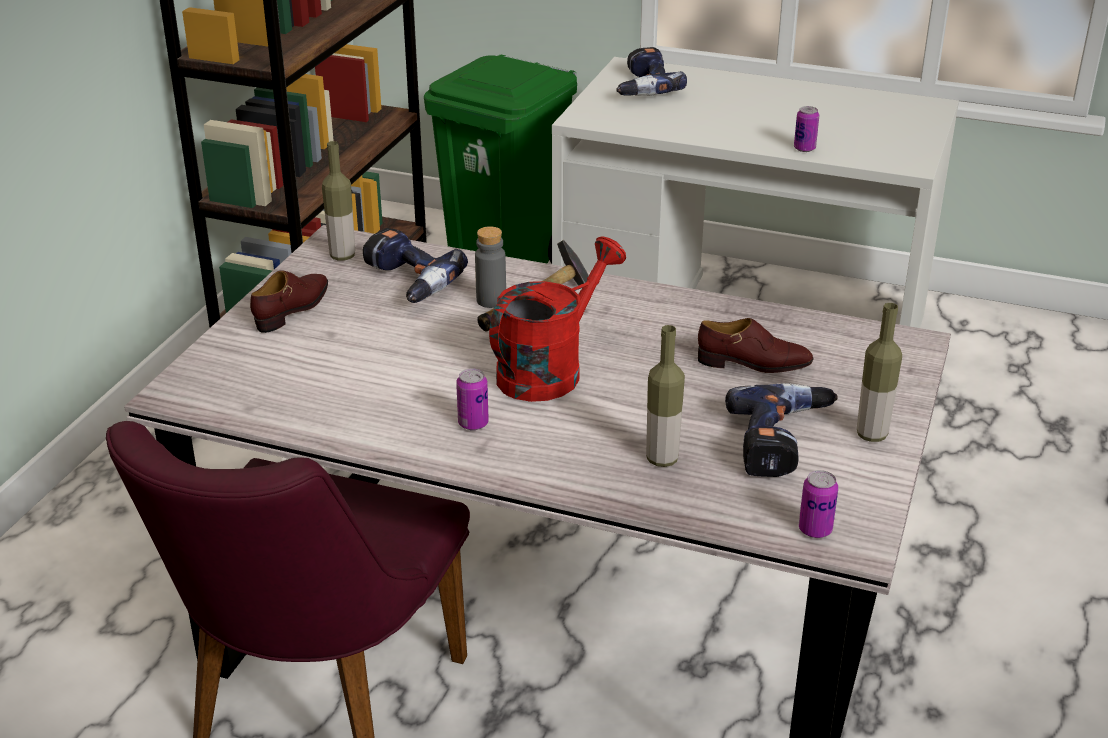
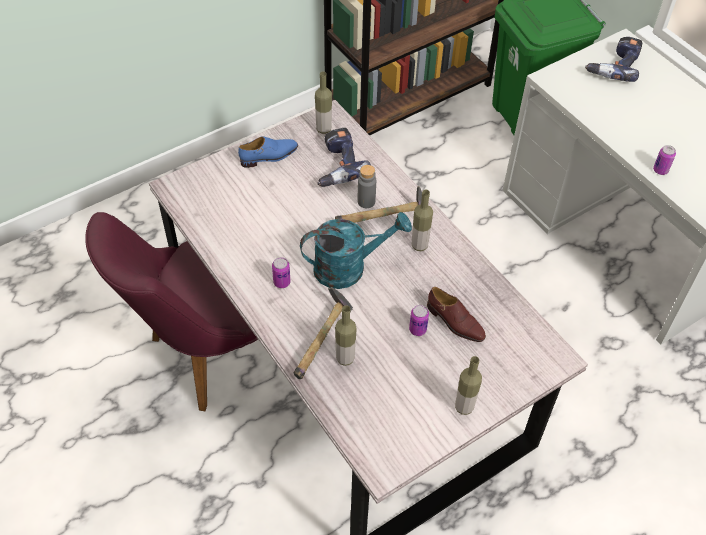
camera: 35 degrees right, 20 degrees up
(293, 308) = (269, 156): brown shoe -> blue shoe
(549, 370) = (349, 267): red watering can -> turquoise watering can
(607, 455) = (323, 340): none -> hammer
(615, 313) = (419, 245): none -> bottle
(783, 443) = (413, 384): power drill -> none
(815, 530) = (372, 447): can -> can (417, 329)

